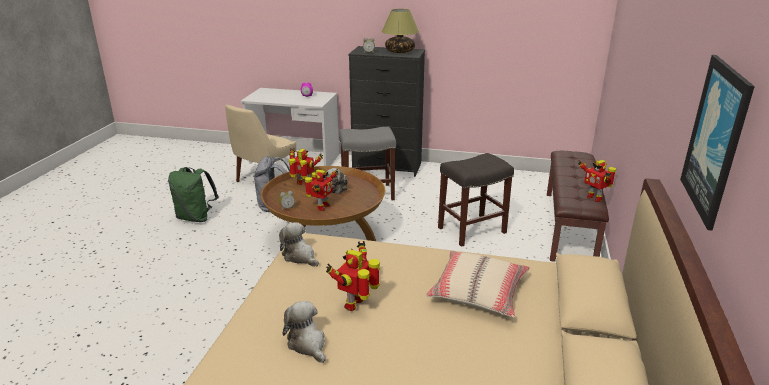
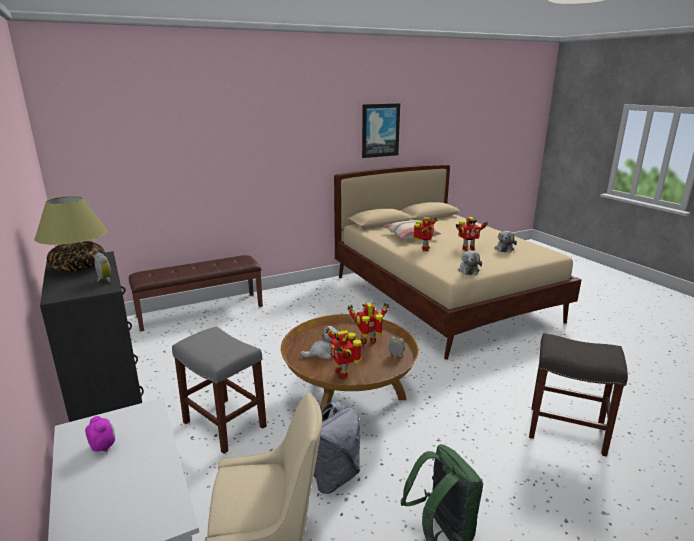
camera: 130 degrees left, 5 degrees down
(472, 230) = (247, 341): grey stool -> grey stool (565, 430)
(594, 198) = (231, 258): toy robot -> toy robot (424, 249)

